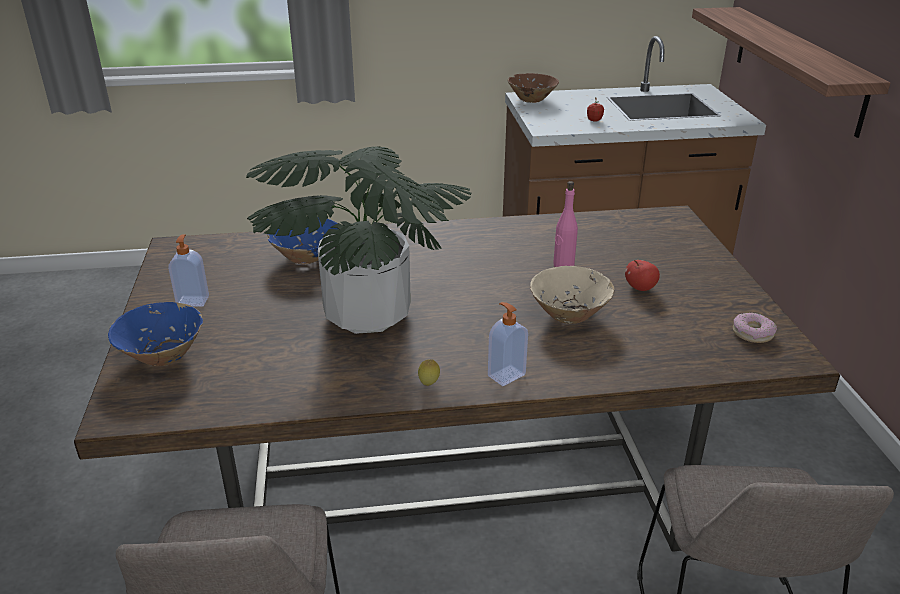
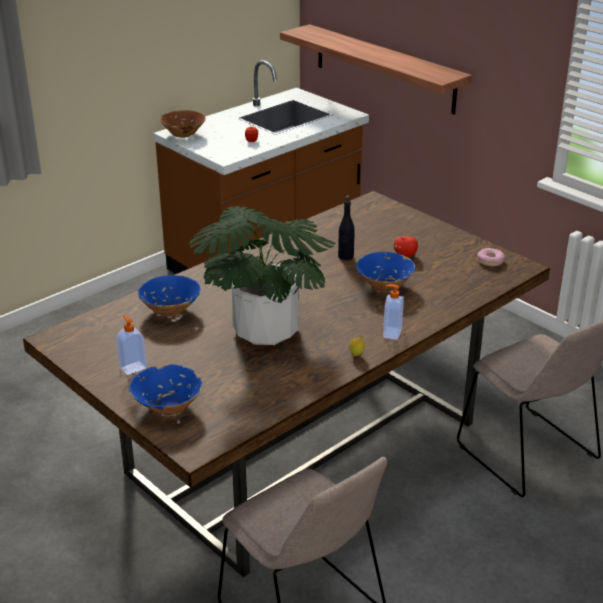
camera: 35 degrees left, 0 degrees up
(563, 265) = (345, 256): pink bottle -> black bottle
(569, 314) = (385, 286): beige bowl -> blue bowl

